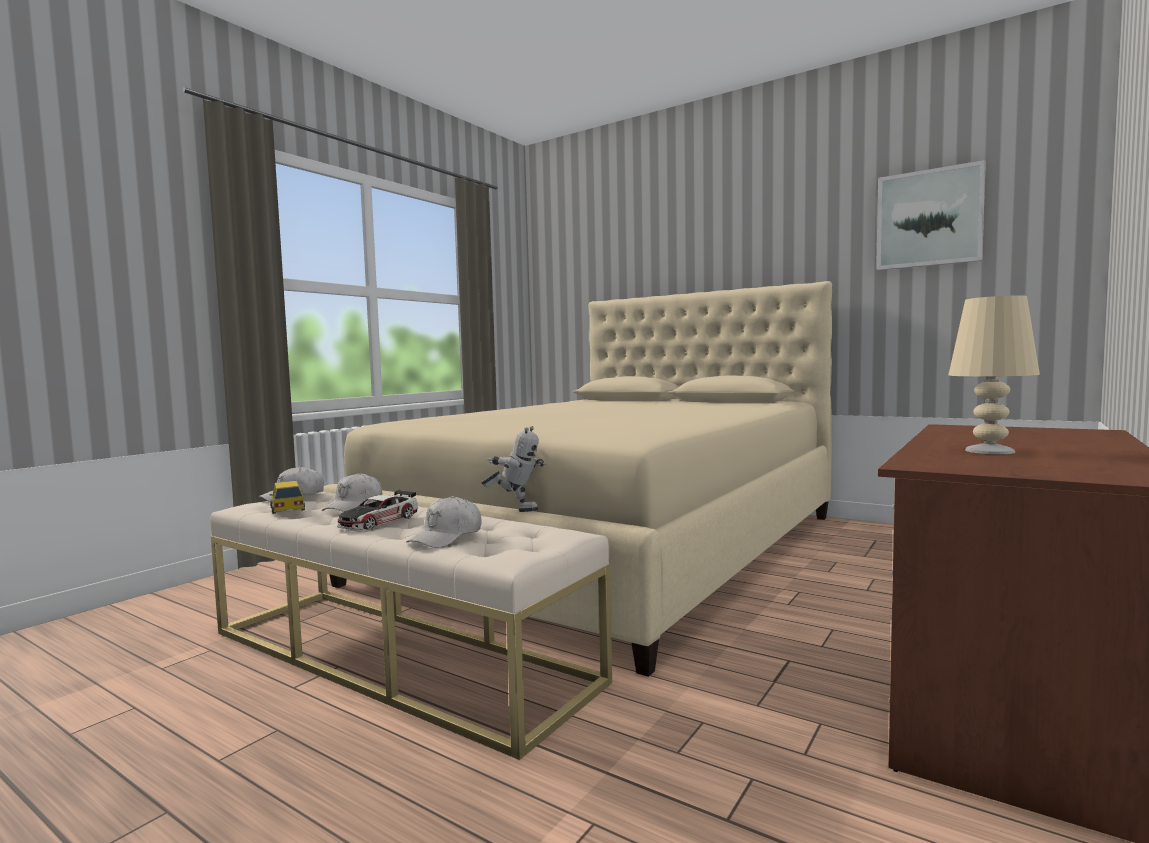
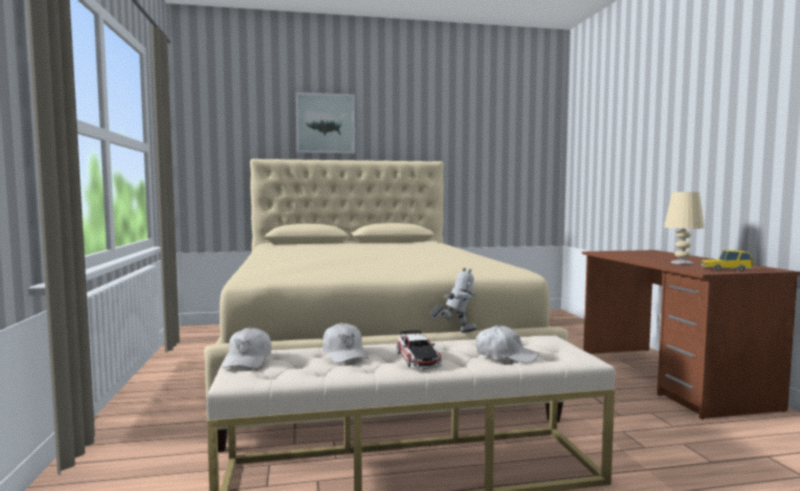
camera: 45 degrees left, 0 degrees up
(287, 508) = (295, 369): toy car -> toy car (725, 269)
(447, 537) = (505, 355): white cap -> white cap turned 60 degrees counterclockwise
(929, 218) = (491, 130): picture -> picture (325, 123)

